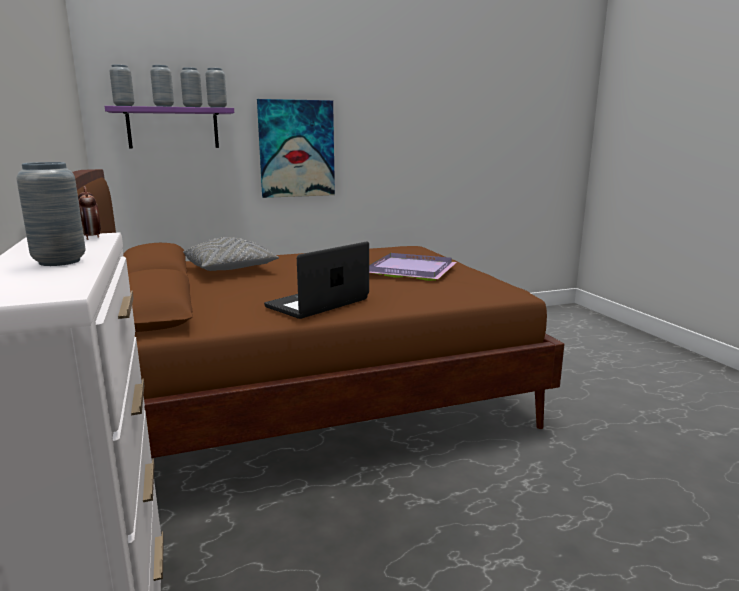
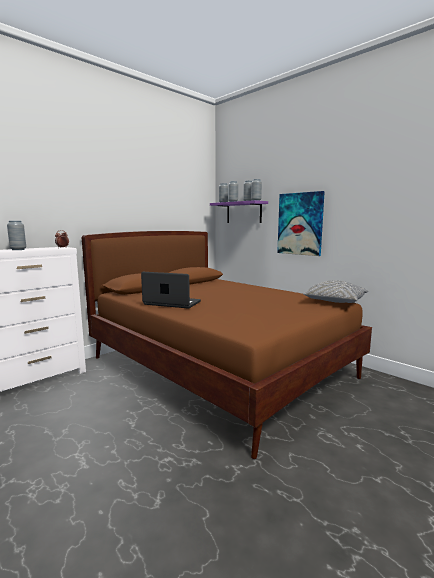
camera: 65 degrees right, 5 degrees down
(230, 270) = (217, 286): grey pillow -> grey pillow (335, 302)
(411, 270) = (262, 307): purple tray -> none

